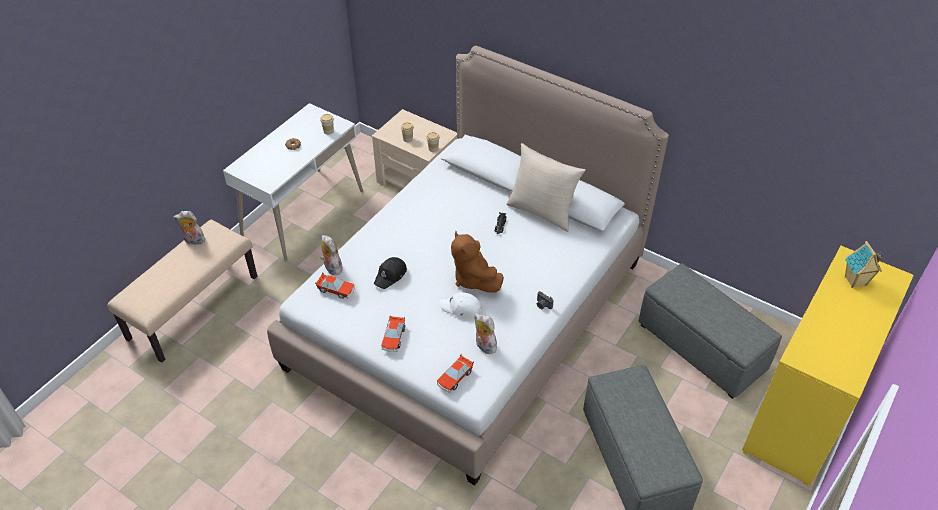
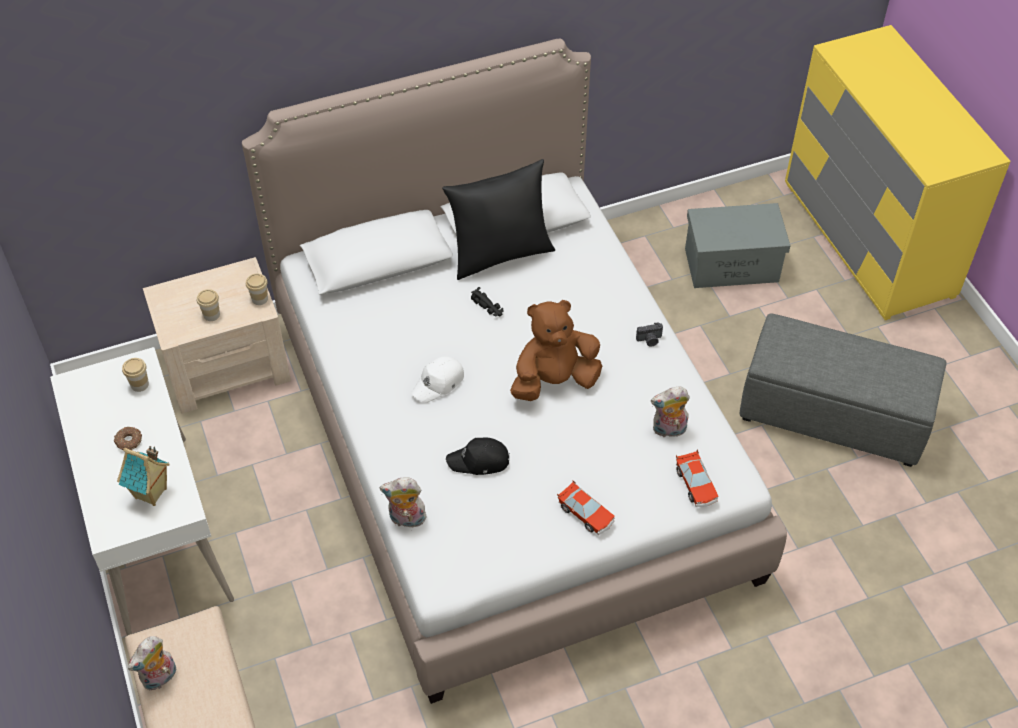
camera: 55 degrees left, 5 degrees up
(336, 290) = (454, 533): toy car -> none
(390, 275) = (479, 461): black cap -> black cap turned 105 degrees clockwise
(461, 308) = (591, 419): white cap -> white cap (439, 383)
(474, 279) = (554, 381): brown plush toy -> brown plush toy turned 150 degrees clockwise
(542, 211) = (500, 254): beige pillow -> black pillow
(700, 347) = (730, 265): grey ottoman -> grey storage box
(855, 281) = (869, 67): toy house -> toy house (151, 494)

